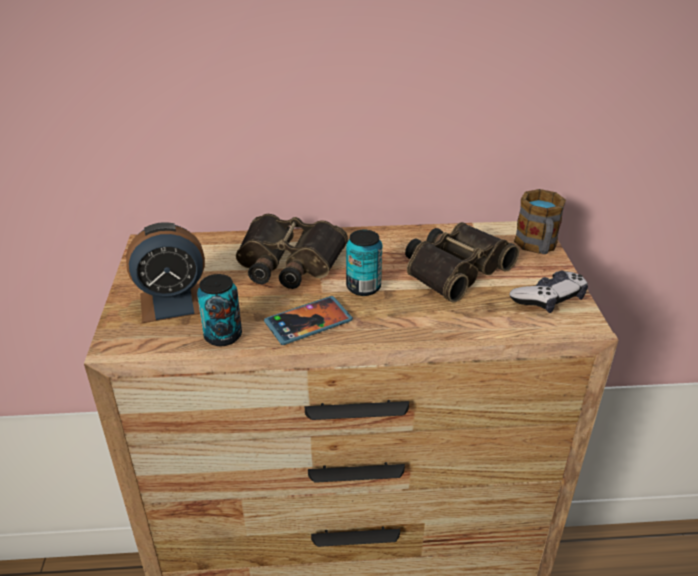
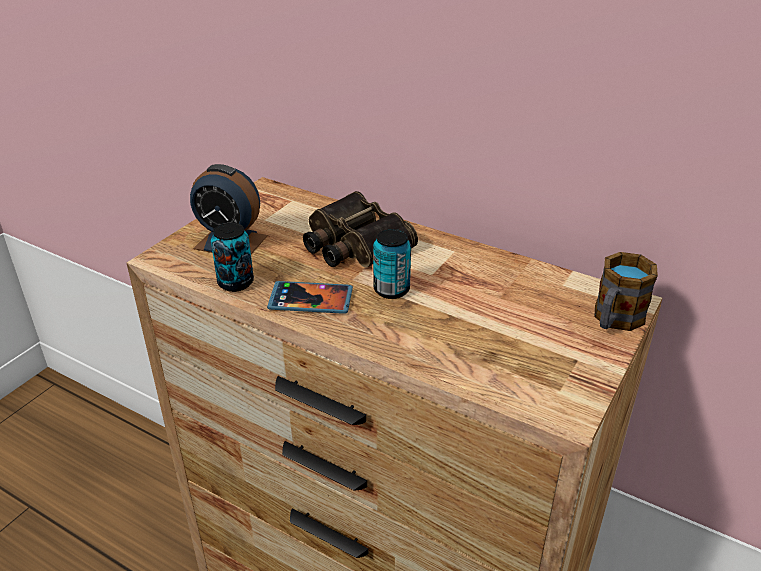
camera: 35 degrees right, 0 degrees up
(454, 268) = (497, 307): binoculars -> none
(549, 300) = (559, 376): game controller -> none

